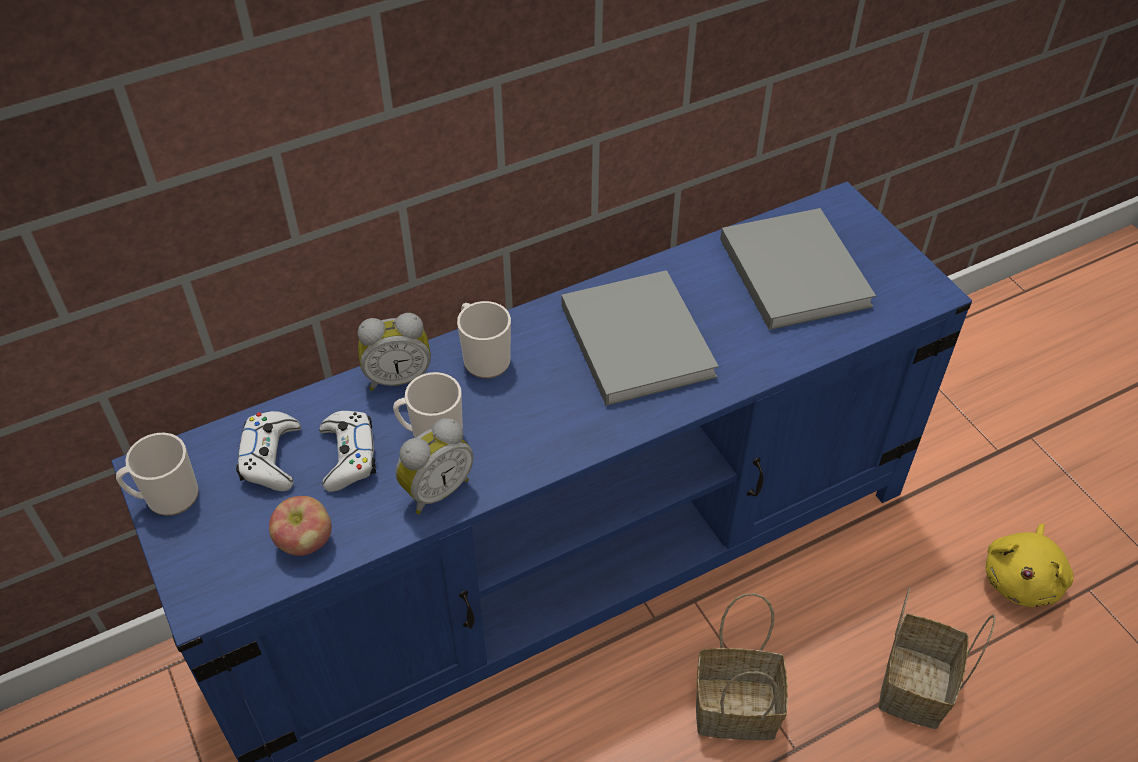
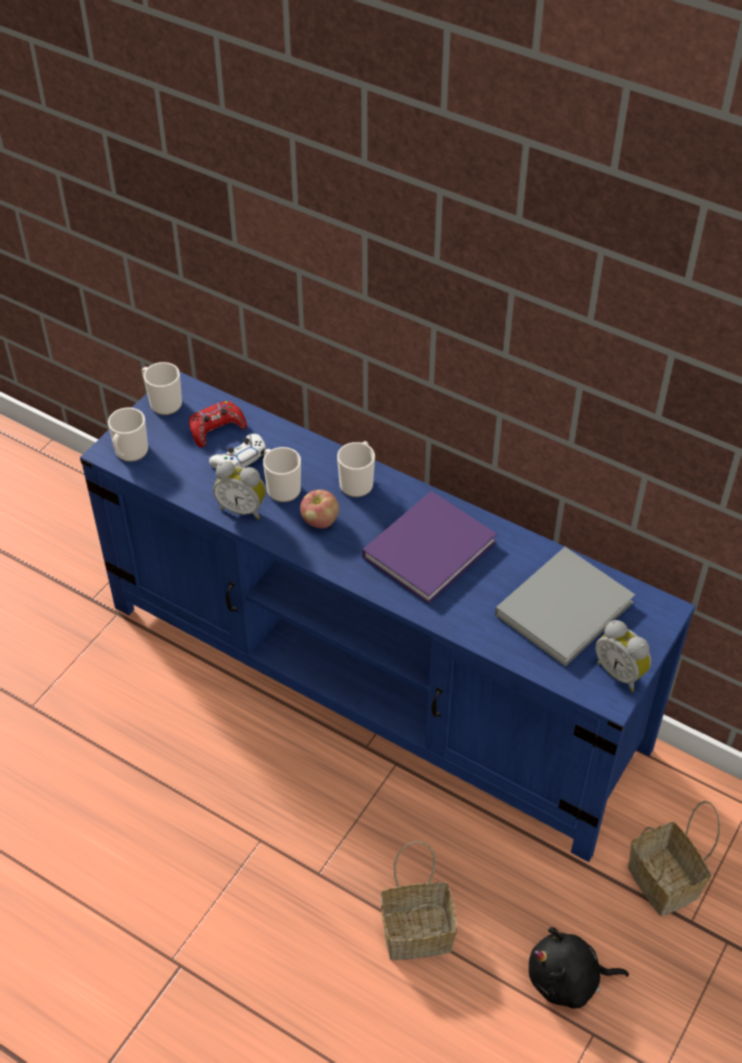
camera: 60 degrees right, 0 degrees up
(225, 577) = (129, 452): none -> mug
(271, 458) = (216, 428): white game controller -> red game controller
(305, 541) = (171, 472): apple -> apple (320, 521)
(398, 377) = (313, 451): alarm clock -> alarm clock (621, 672)
(635, 337) = (432, 547): grey book -> purple book
(738, 707) = (328, 826): basket -> basket (665, 882)
(1022, 579) = (568, 979): yellow plush toy -> black plush toy

